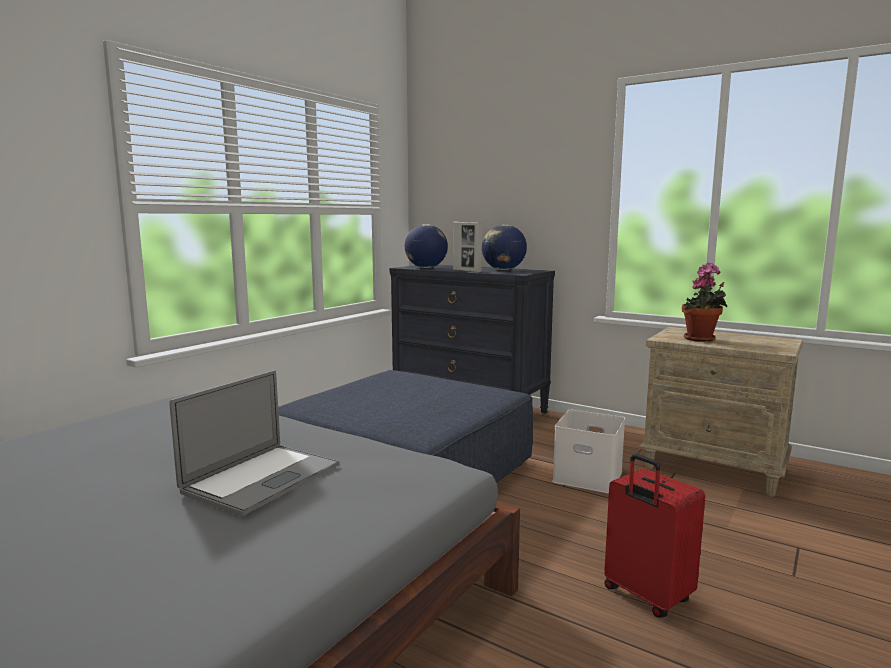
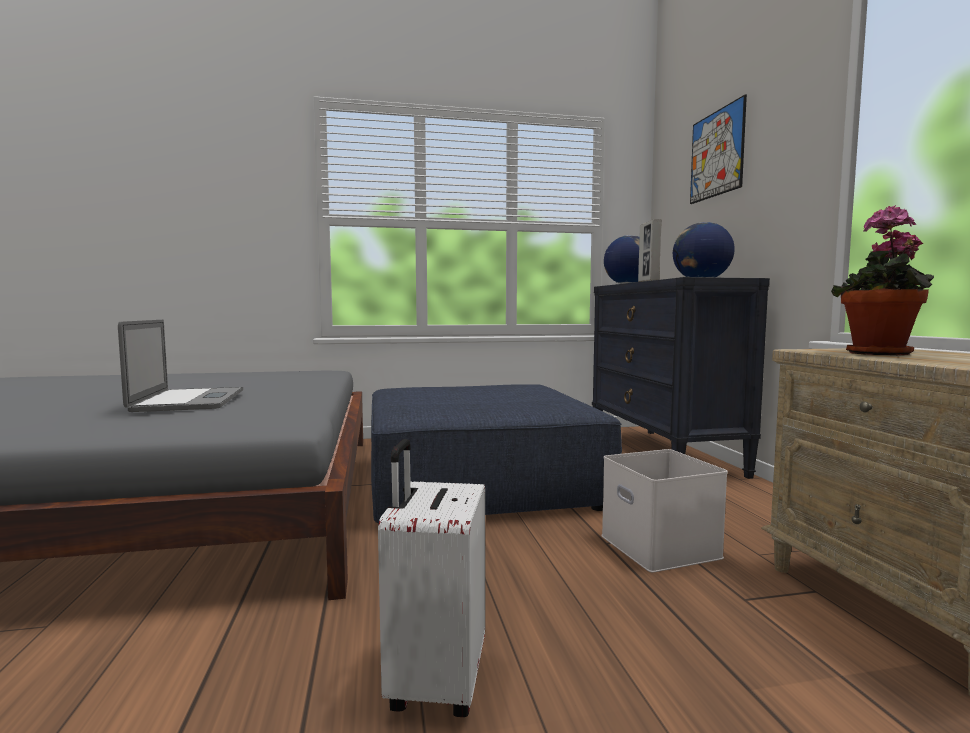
camera: 45 degrees right, 5 degrees down
(262, 478) = (190, 400): laptop -> laptop turned 90 degrees counterclockwise
(493, 164) = (716, 153): none -> picture
(646, 596) = (435, 681): red suitcase -> white suitcase

